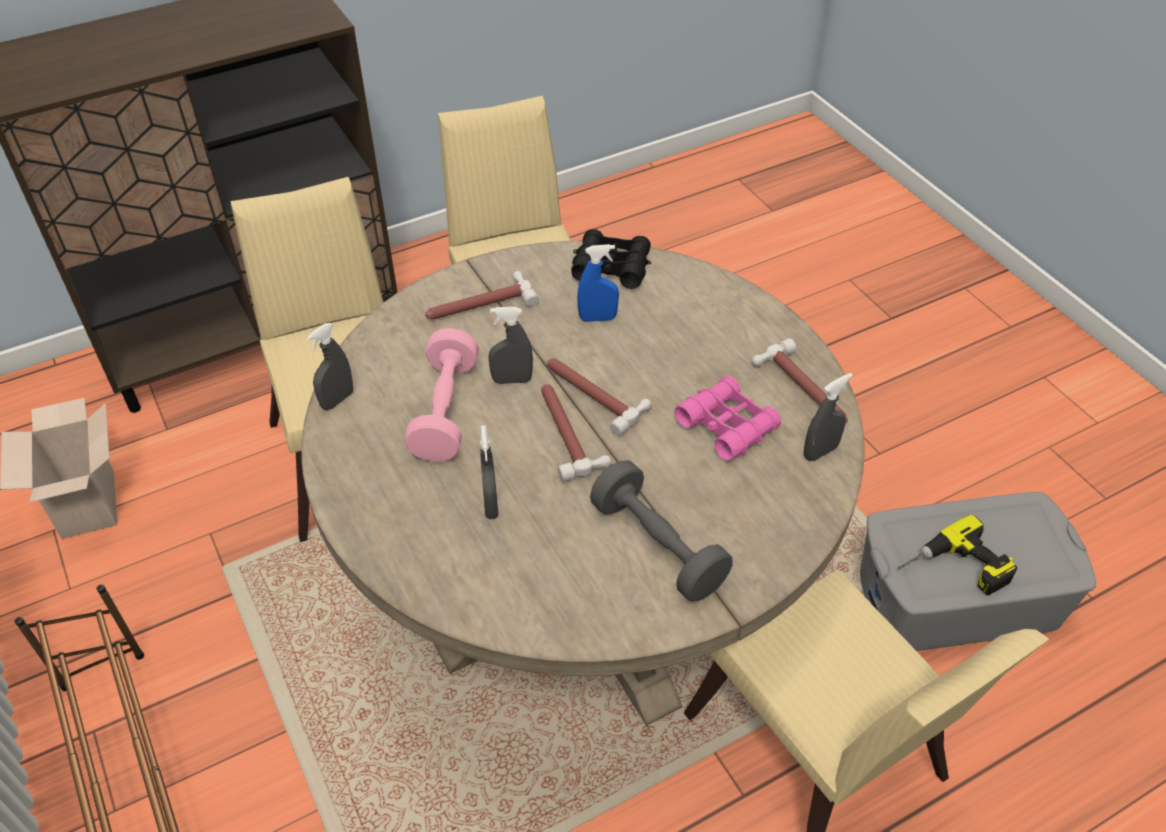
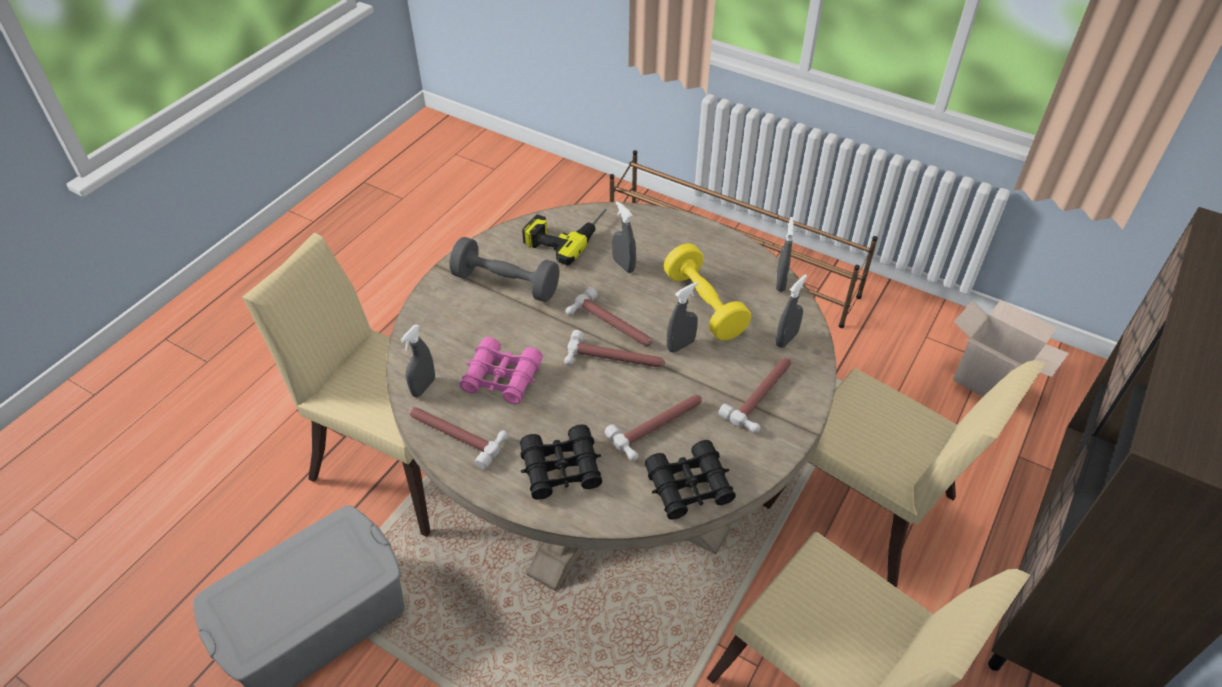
camera: 150 degrees right, 0 degrees up
(401, 341) = (786, 339): none -> grey spray bottle
(445, 411) = (704, 305): pink dumbbell -> yellow dumbbell
(597, 318) = (660, 426): blue spray bottle -> hammer
(714, 321) = (561, 469): none -> black binoculars
(955, 570) = (316, 554): power drill -> power drill (565, 233)

